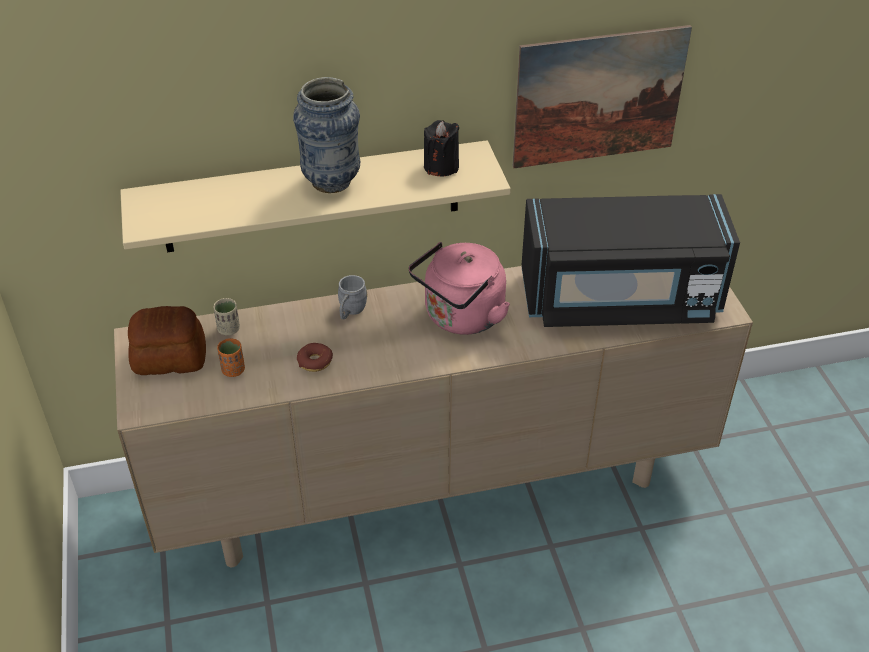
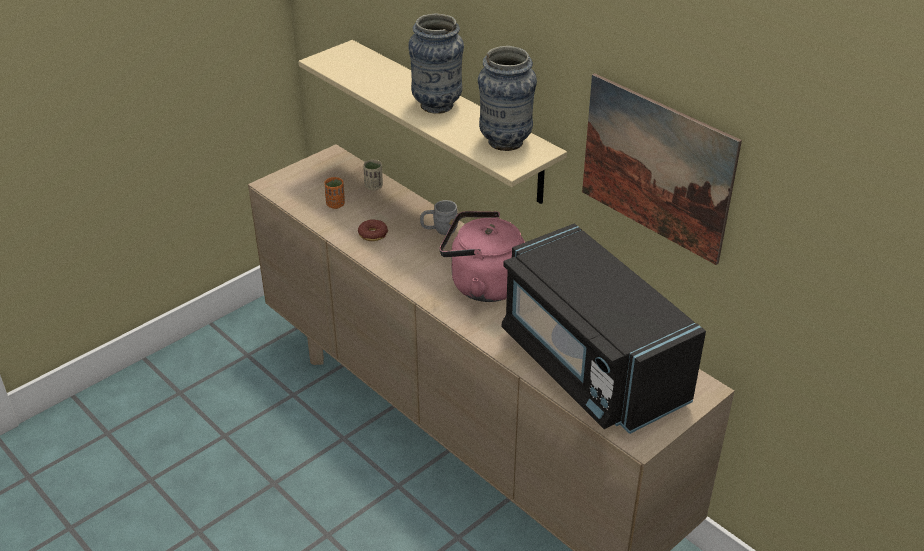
camera: 60 degrees right, 5 degrees down
(169, 357) = (326, 175): bread -> none
(441, 167) = (505, 142): black candle -> vase

